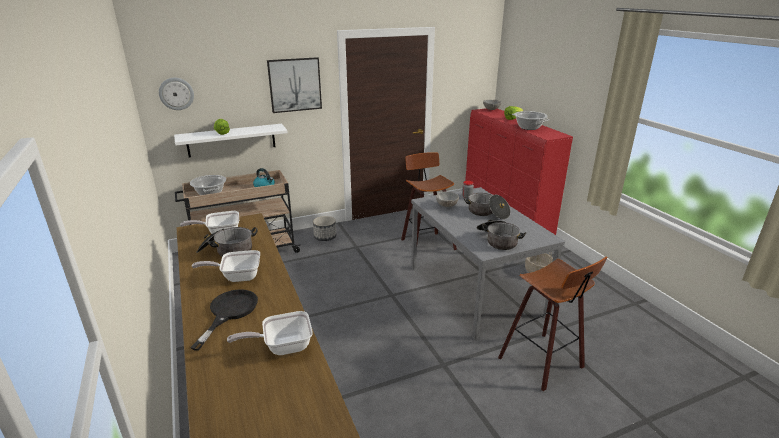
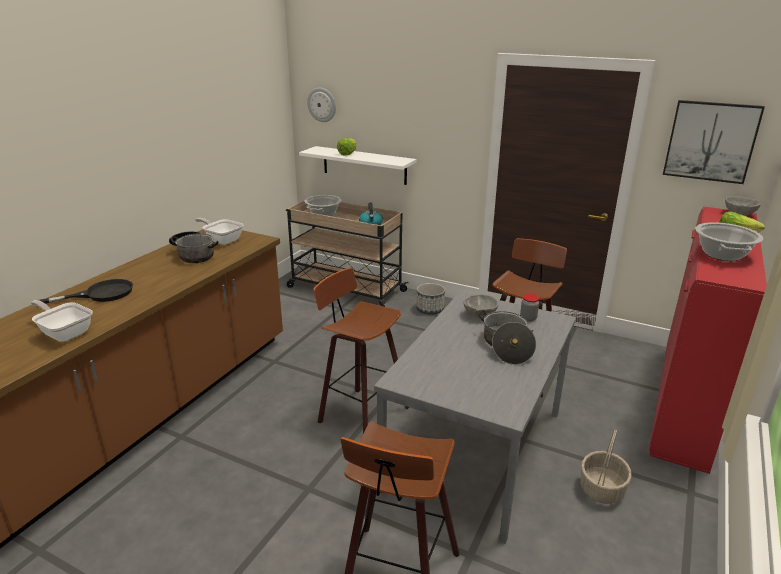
camera: 50 degrees right, 0 degrees up
(237, 276) = (157, 274): frying pan -> none
(295, 85) = (437, 115): picture -> picture (711, 141)
(397, 313) = (360, 415): none -> stool
(497, 240) = (441, 378): cooking pot -> none

